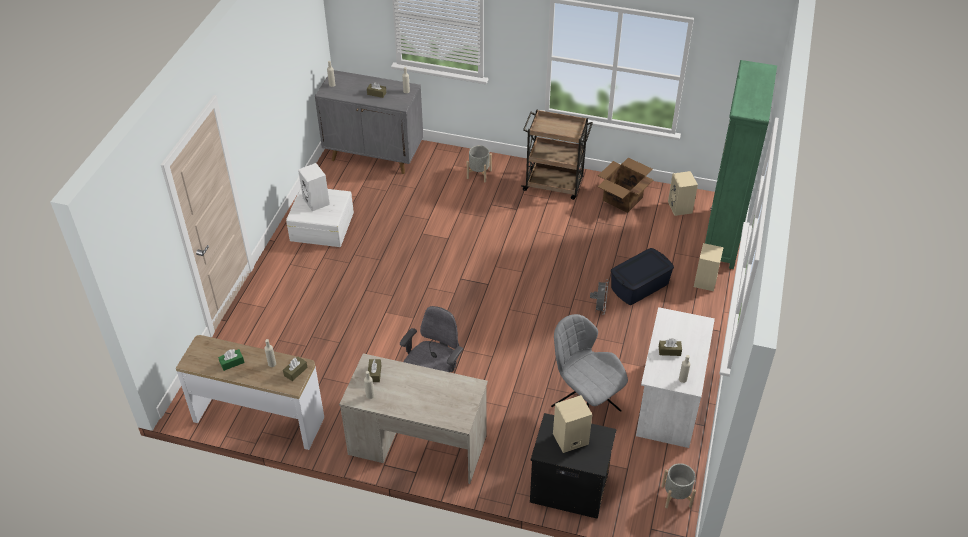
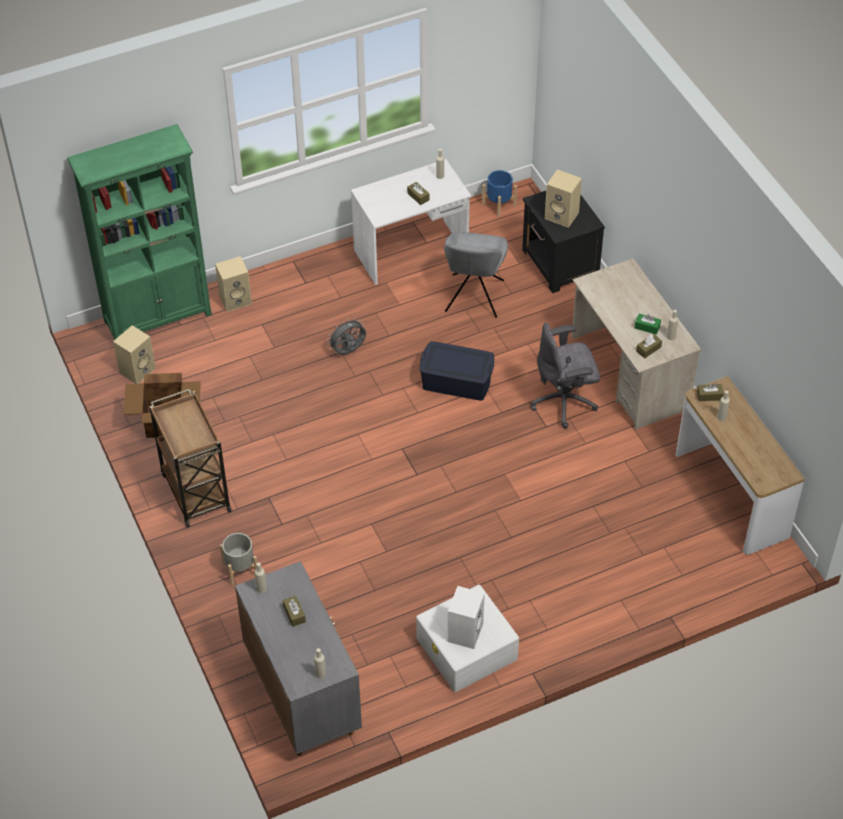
camera: 130 degrees left, 5 degrees up
(232, 363) = (753, 444): green tissue box -> green tissue box (647, 327)
(639, 285) = (289, 340): blue storage box -> blue storage box (456, 382)
(676, 496) = (499, 204): grey planter -> blue planter

